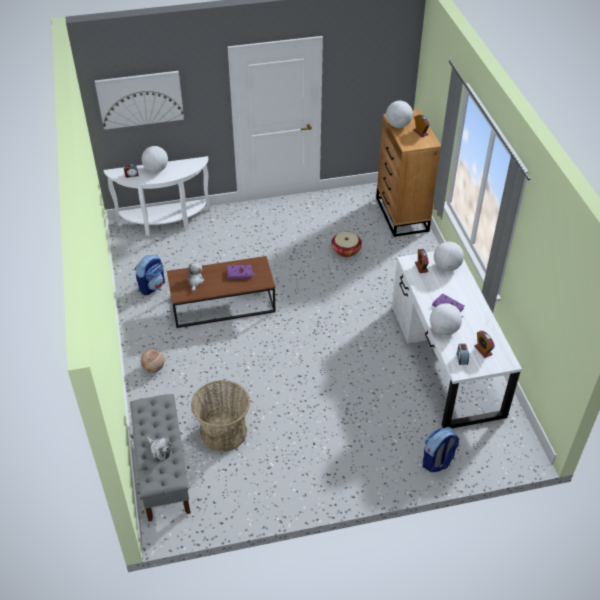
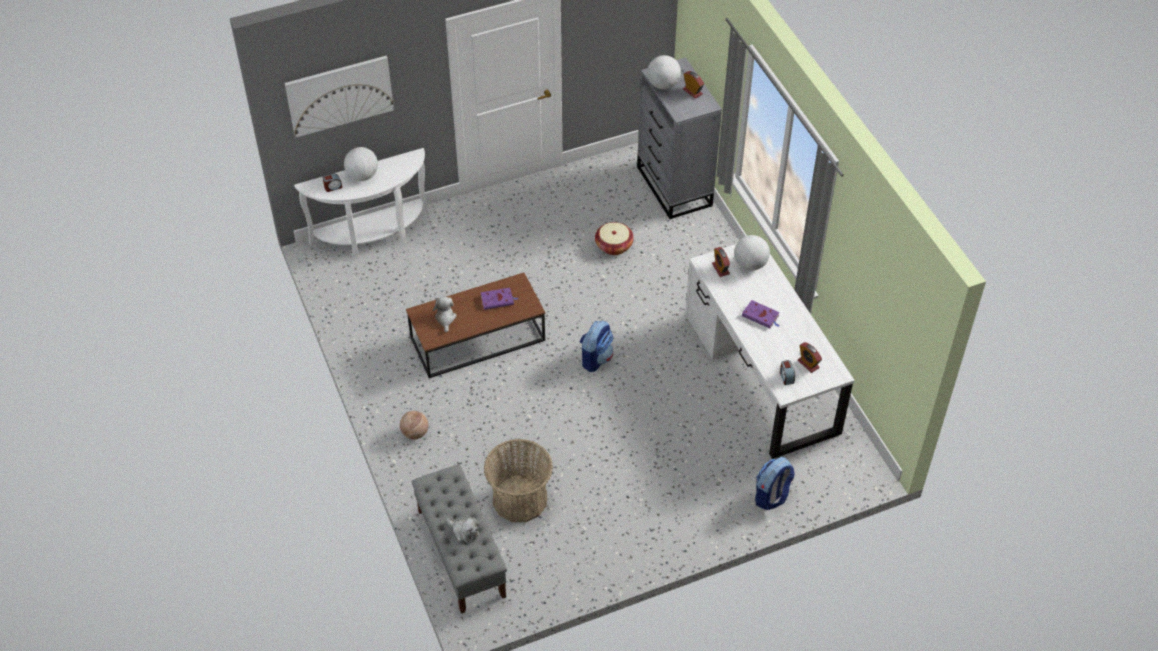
camera: 10 degrees left, 5 degrees up
(152, 286) = (382, 327): backpack -> backpack (595, 358)
(402, 215) = (674, 187): brown dresser -> grey dresser
(443, 330) = (760, 345): globe -> none

